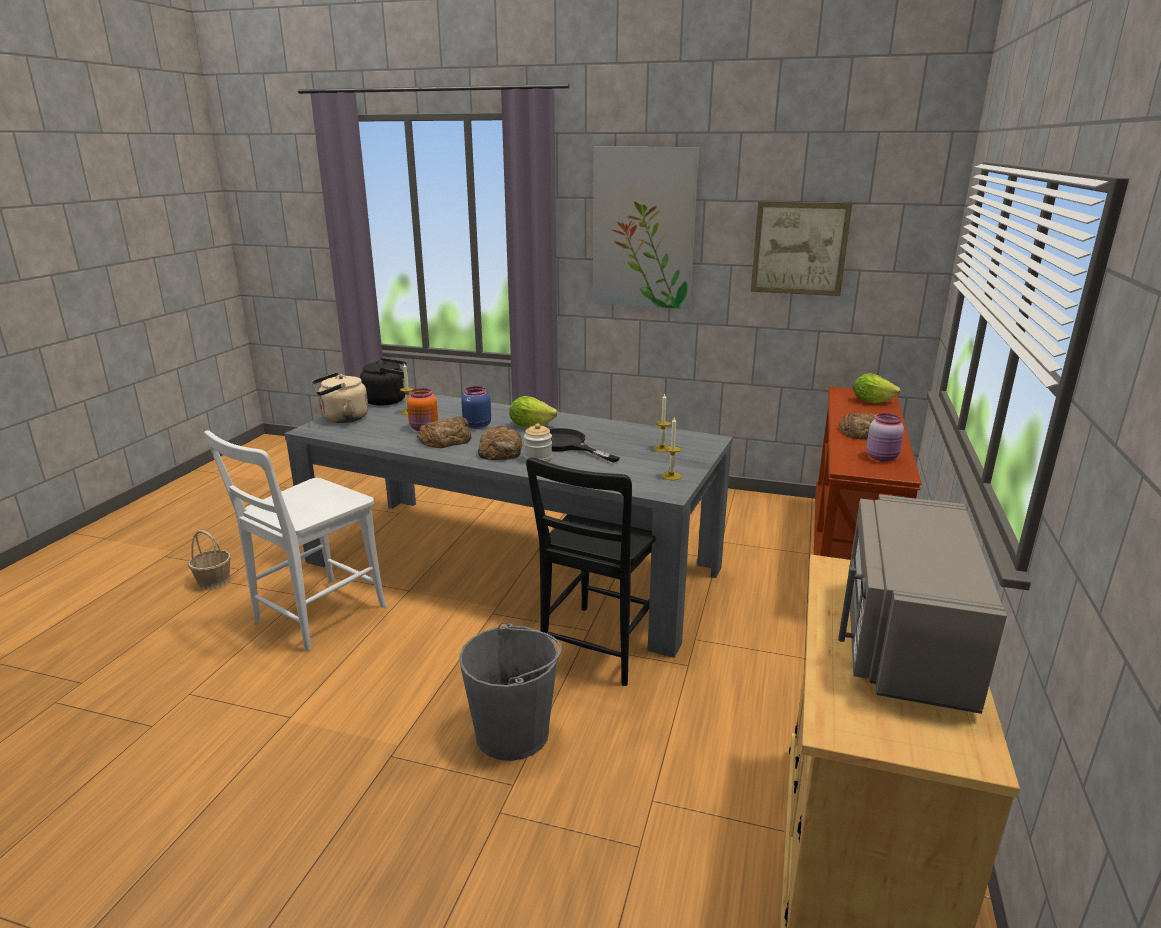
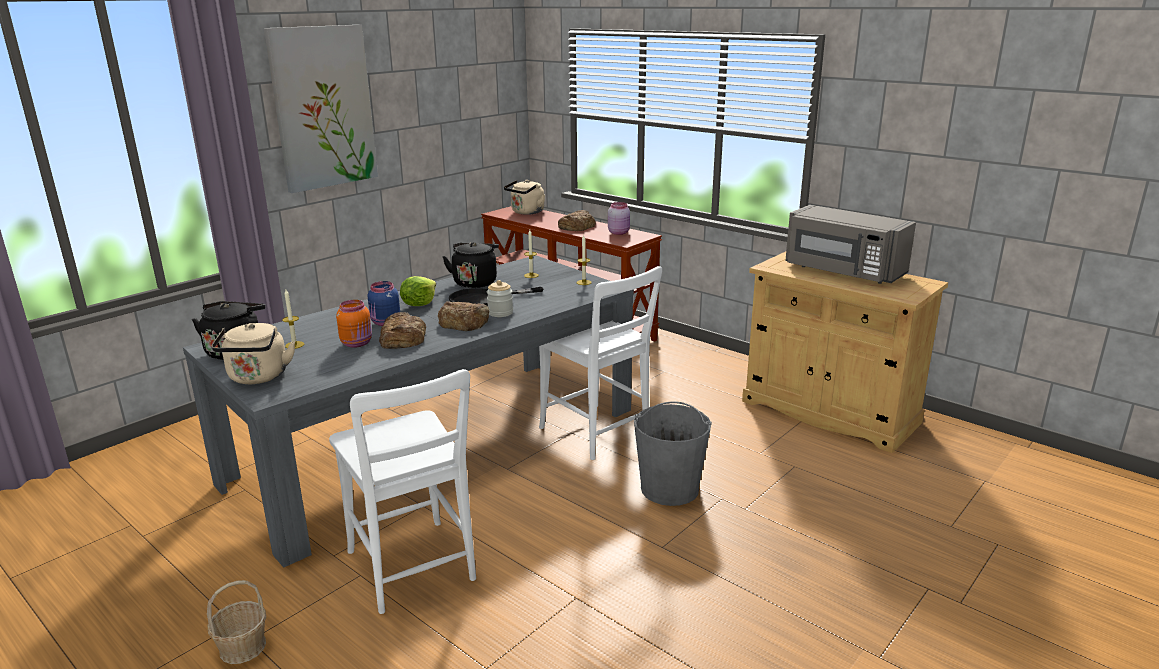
camera: 65 degrees left, 0 degrees up
(599, 648) = (597, 434): black chair -> white chair
(612, 431) = (475, 282): none -> black kettle
(799, 248) = (443, 106): picture -> none
(871, 401) = (526, 212): lettuce -> beige kettle

